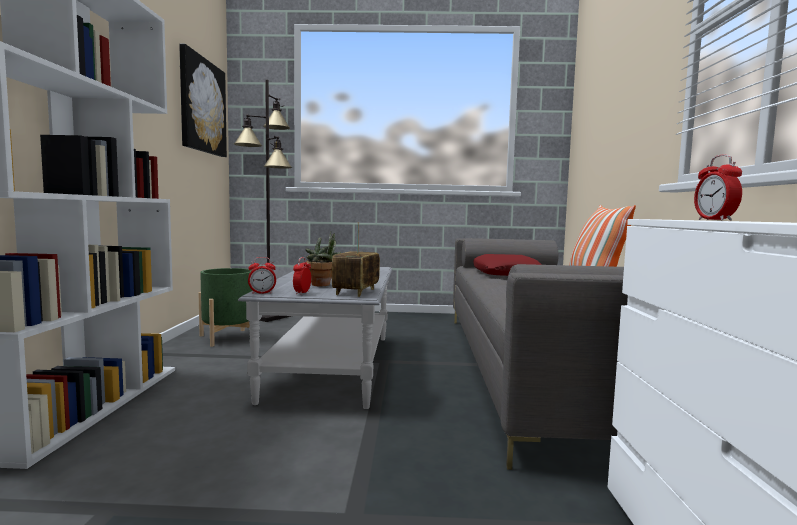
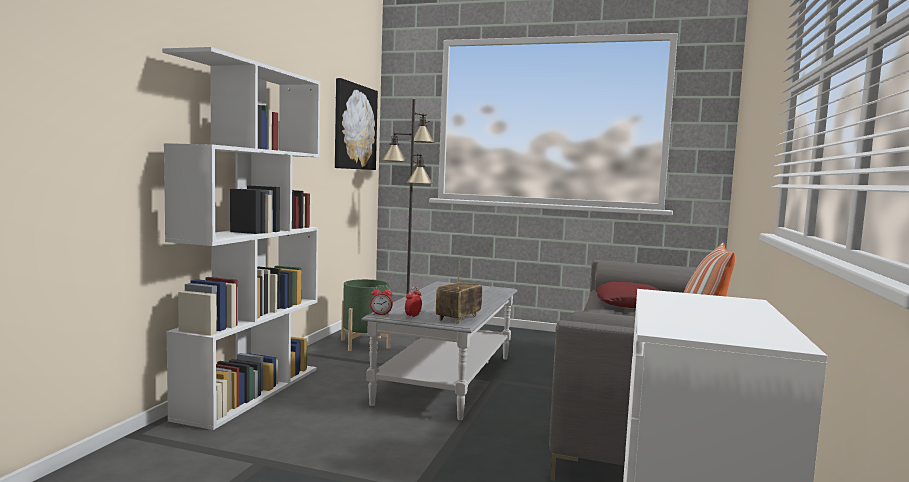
camera: 15 degrees right, 0 degrees up
(323, 285) = (435, 308): potted plant -> none
(714, 220) = (677, 301): alarm clock -> none

